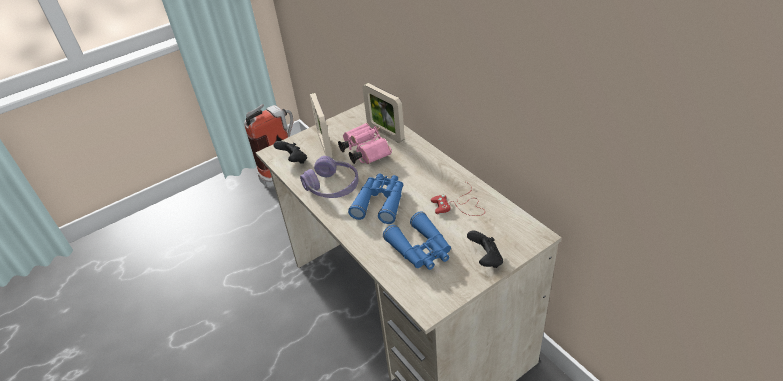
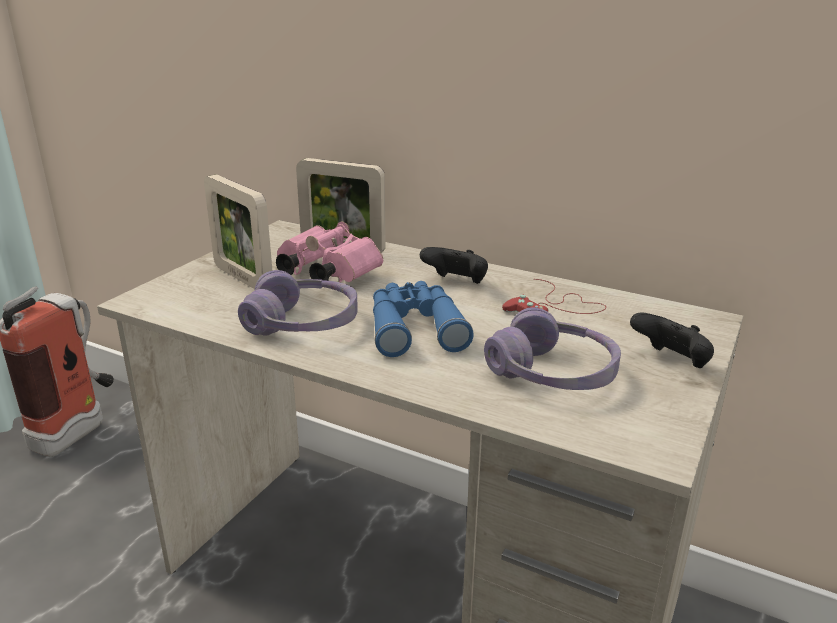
camera: 30 degrees left, 15 degrees down
(294, 161) = (193, 304): black game controller -> black game controller (456, 283)
(421, 250) = (553, 373): blue binoculars -> purple headphones

